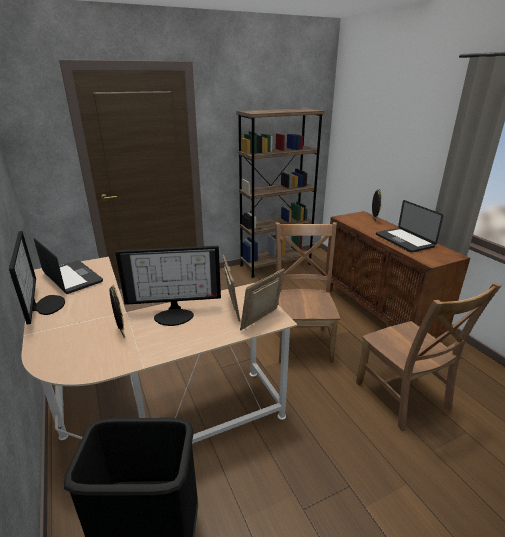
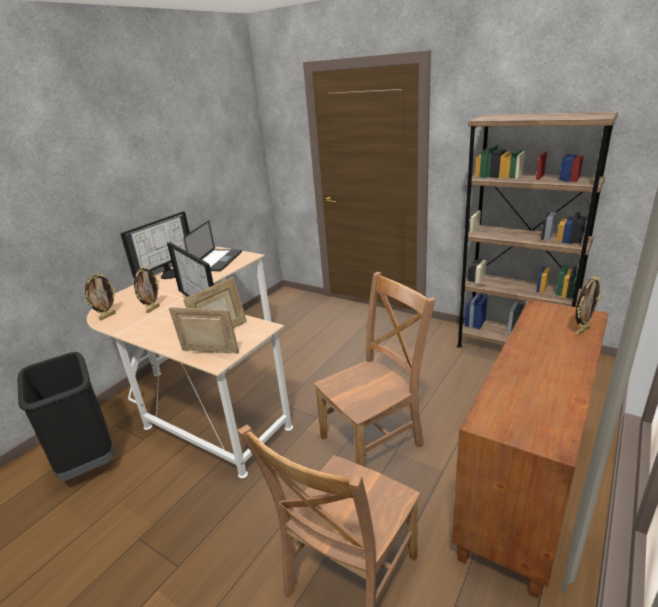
camera: 60 degrees right, 0 degrees up
(84, 366) = (107, 316): none -> picture frame
(404, 241) = (536, 378): laptop -> none

